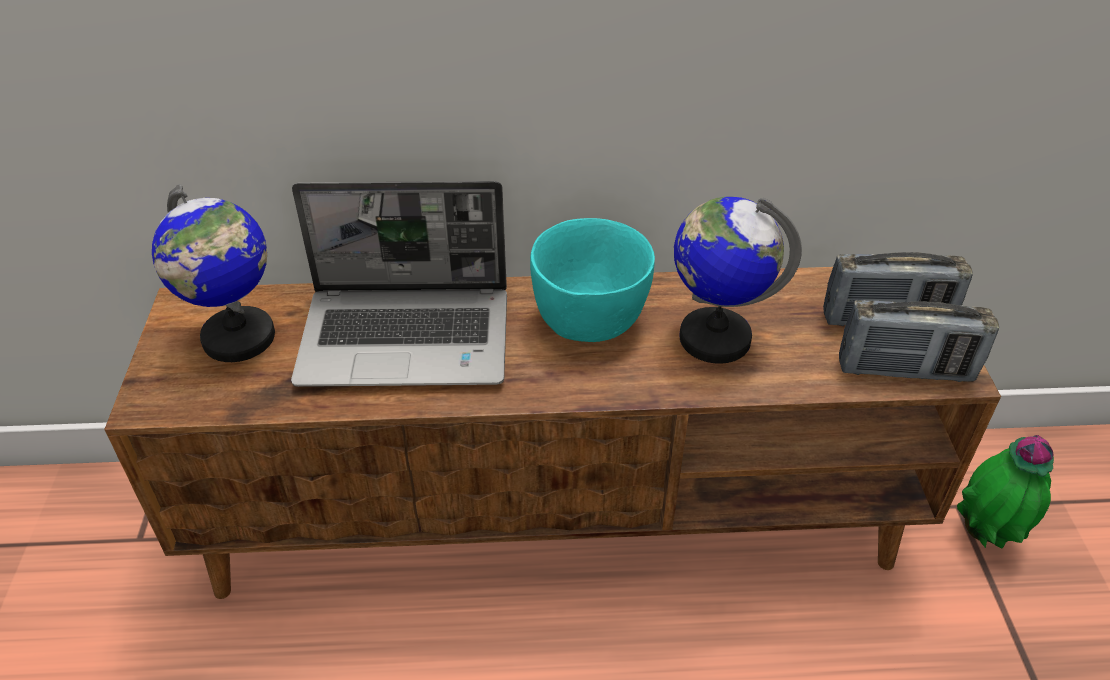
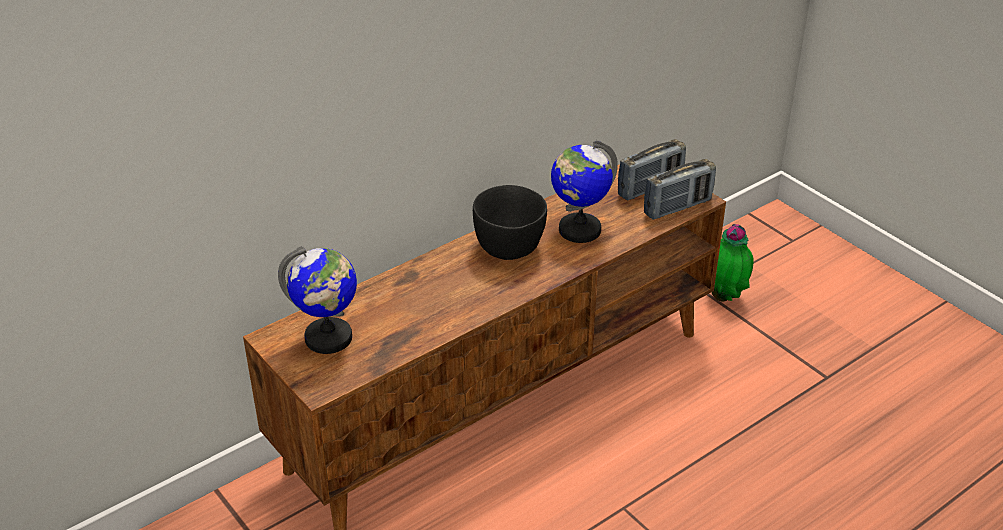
camera: 35 degrees left, 5 degrees down
(409, 338) = (425, 296): laptop -> none
(591, 319) = (510, 247): turquoise bowl -> black bowl

